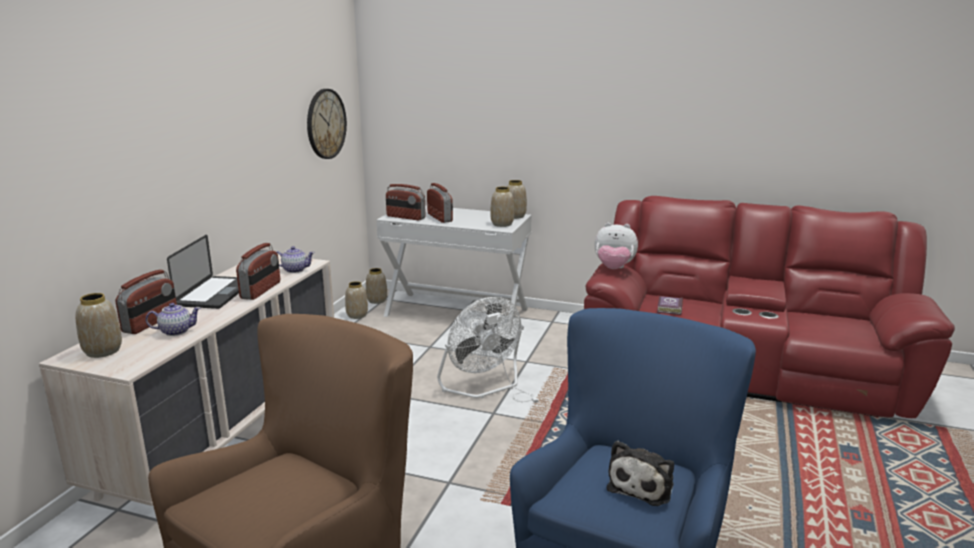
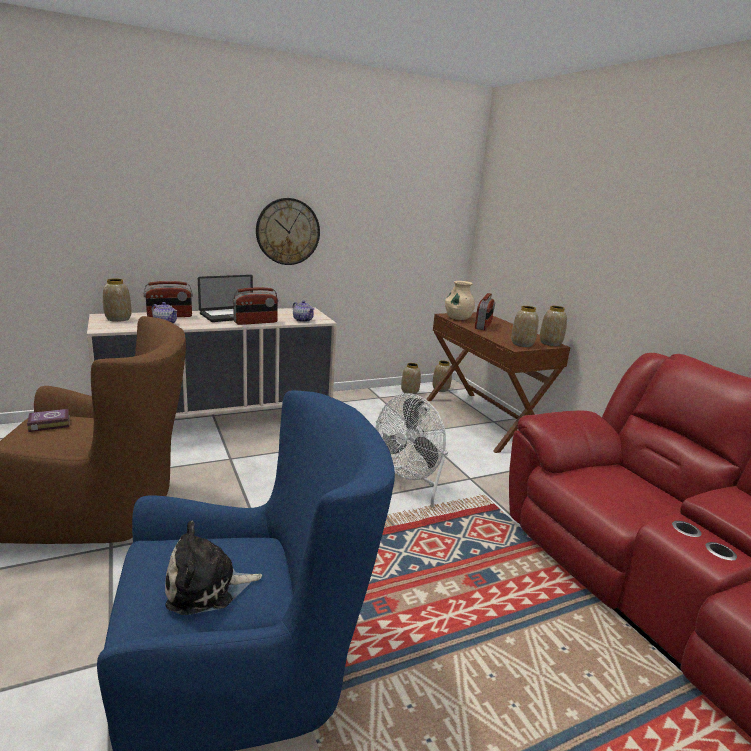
camera: 45 degrees right, 0 degrees up
(325, 124) = (421, 225): wall clock -> wall clock (288, 231)
(405, 217) = (458, 318): radio -> beige vase
(456, 312) = (483, 420): white console table -> brown console table
(492, 387) = (407, 480): white fan -> white fan turned 150 degrees counterclockwise
(614, 268) = (574, 416): plush toy -> none
(669, 308) = (606, 484): book -> book (48, 423)

